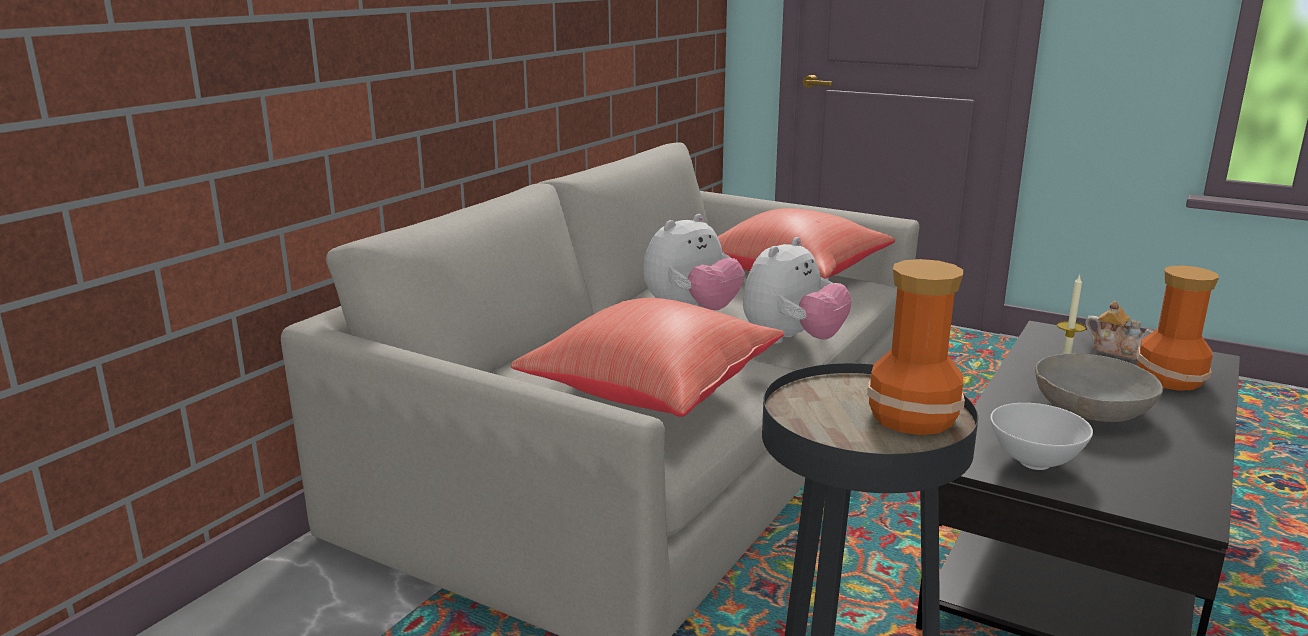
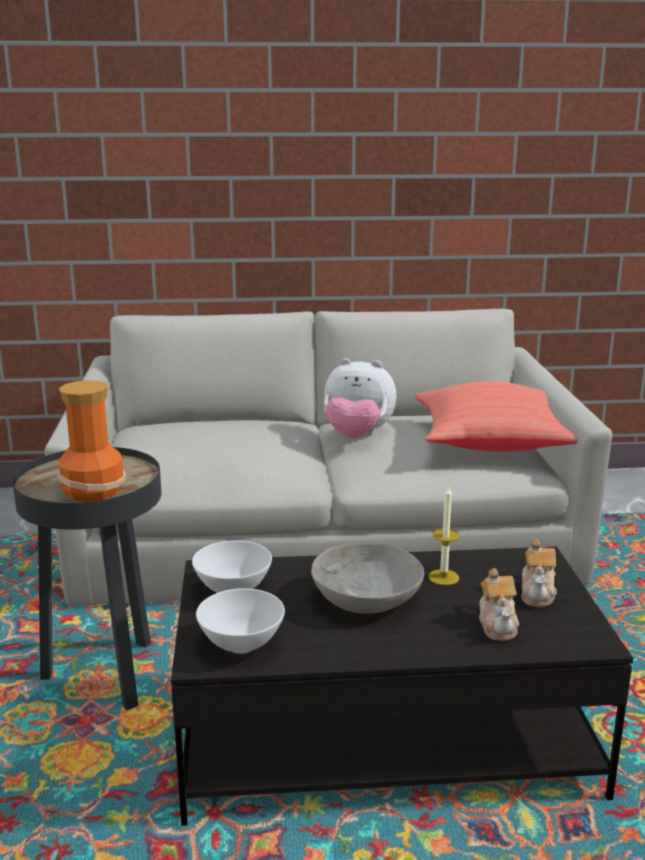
camera: 55 degrees right, 0 degrees up
(650, 391) = (200, 459): red pillow -> none
(792, 341) = (361, 477): plush toy -> none
(1167, 488) = (242, 646): none -> white bowl
(1168, 378) = (498, 625): vase -> teapot

